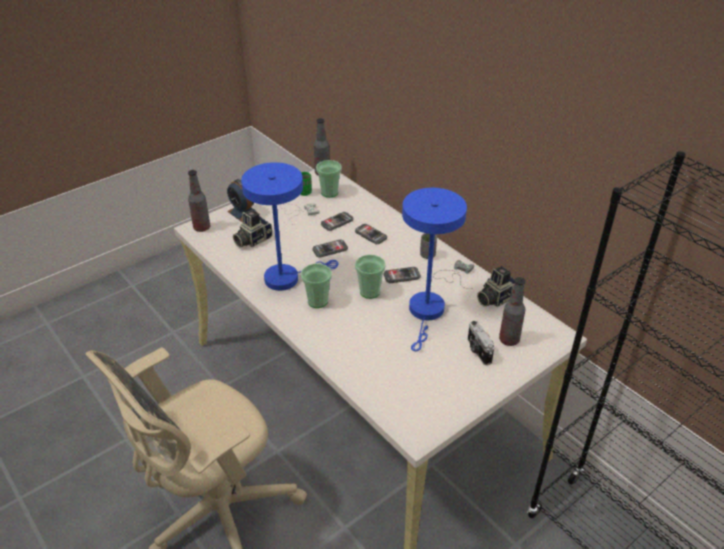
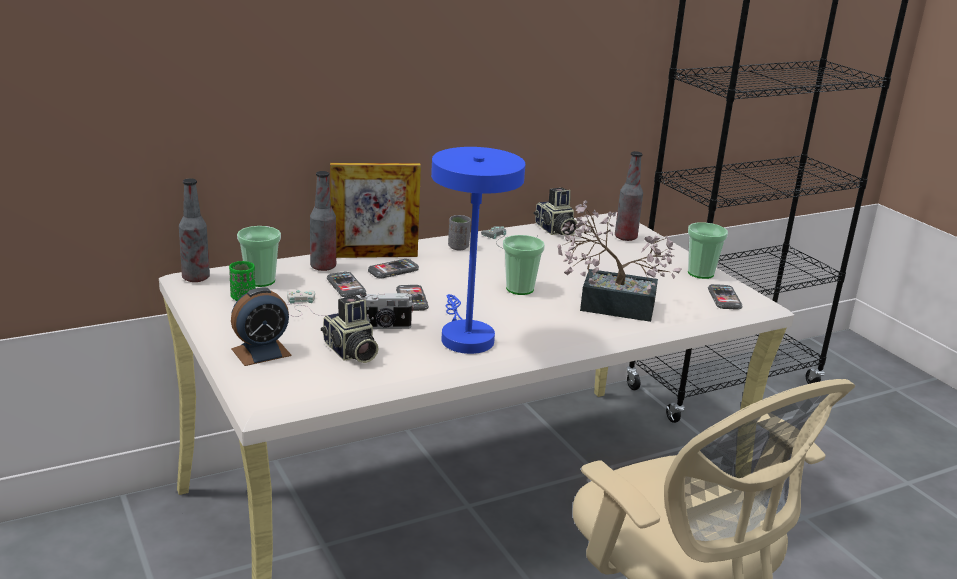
camera: 80 degrees left, 15 degrees down
(202, 228) = (280, 393): bottle -> bottle (323, 267)
(317, 301) = (527, 322): cup -> cup (700, 273)
(364, 337) = (608, 304): none -> potted plant
(390, 223) = (374, 256): none -> picture frame
(402, 276) = (494, 267): phone -> phone (724, 298)
(426, 313) = (571, 266): blue table lamp -> none
(478, 351) = (641, 253): camera -> camera (383, 327)

